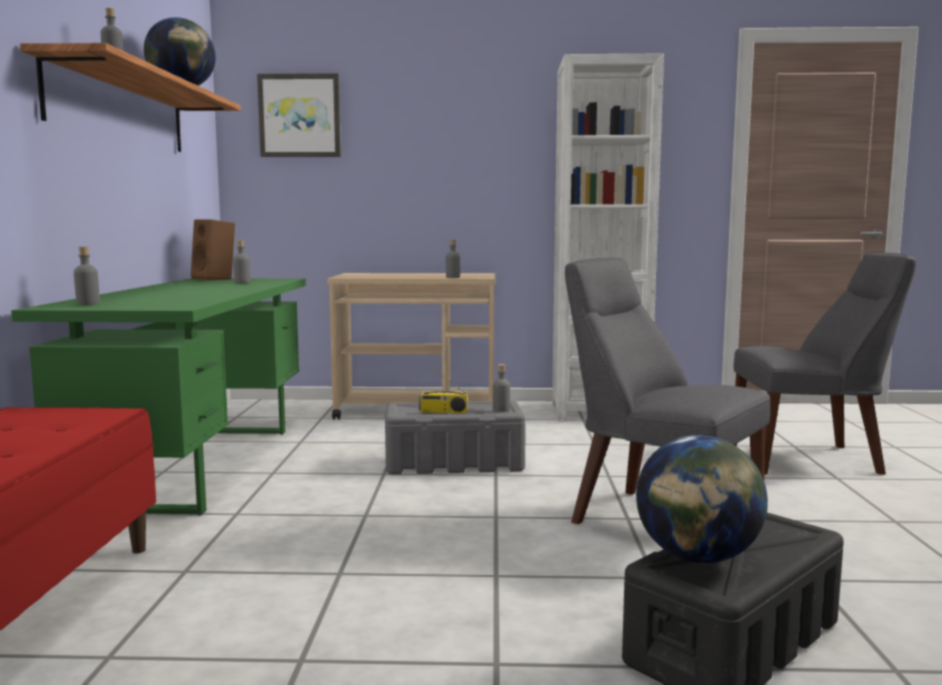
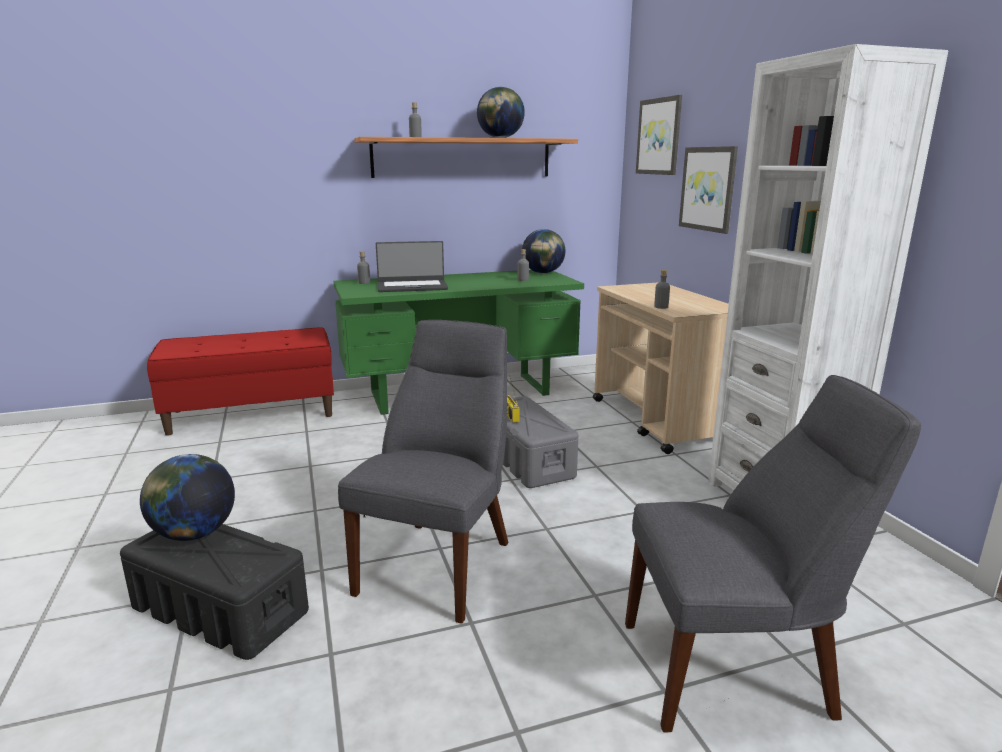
camera: 70 degrees right, 10 degrees up
(182, 297) = (412, 286): none -> laptop
(215, 279) = (543, 273): brown speaker -> globe
(400, 169) = (708, 189): none -> picture
(501, 409) = (535, 432): grey bottle -> none
(811, 459) = (734, 669): grey chair -> grey chair turned 75 degrees counterclockwise

